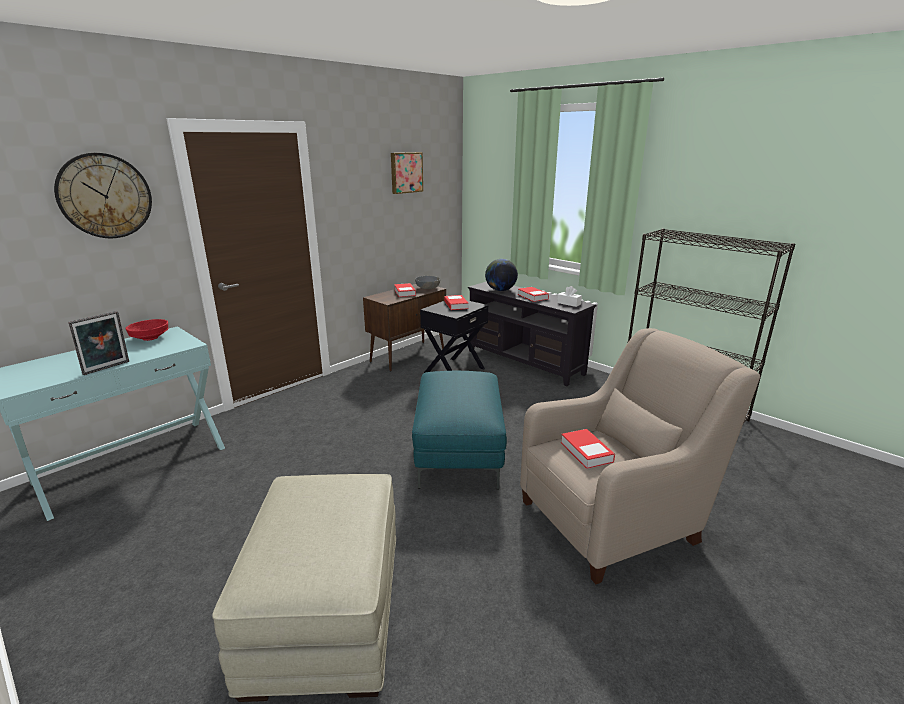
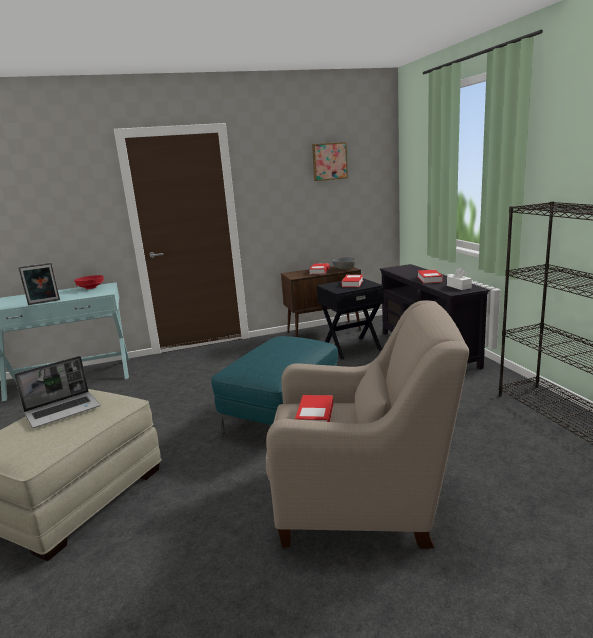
camera: 30 degrees right, 5 degrees down
(105, 196) = (69, 185): wall clock -> none
(309, 511) = (63, 410): none -> laptop
(500, 290) = (406, 272): globe -> none

